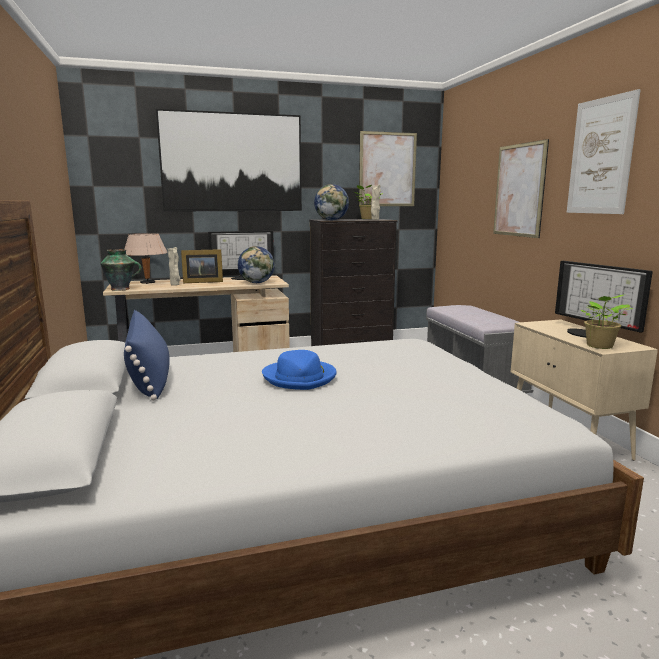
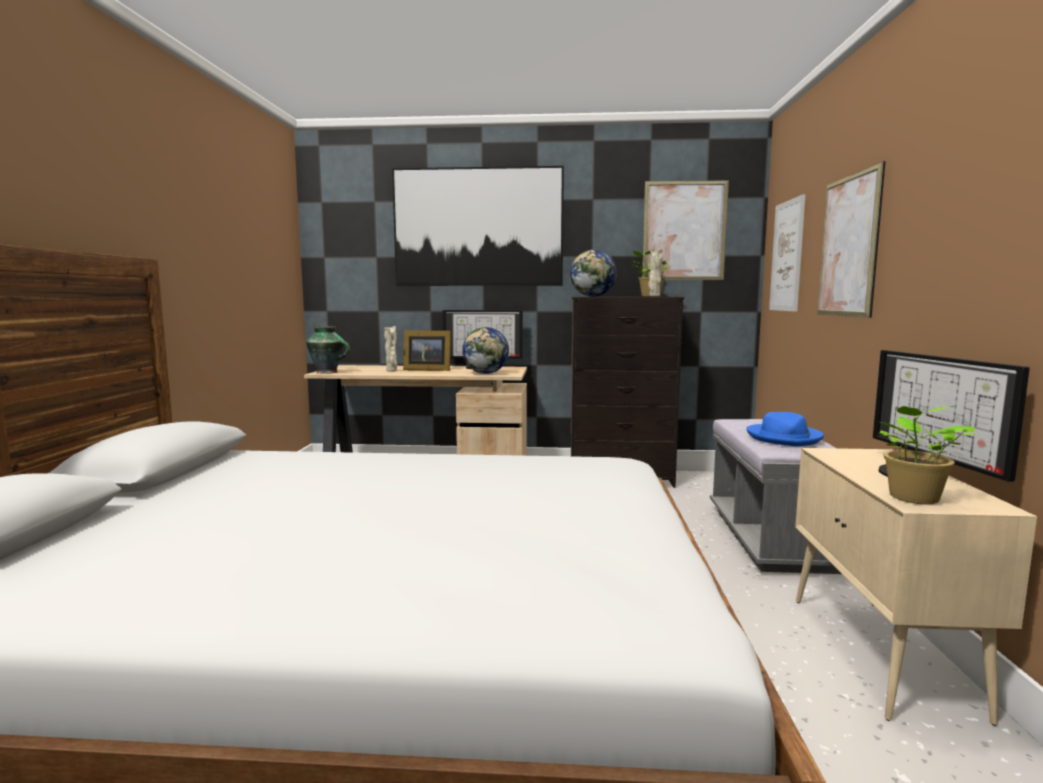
camera: 20 degrees right, 5 degrees down
(147, 283) = (367, 368): beige table lamp -> none
(149, 378) = (223, 473): blue pillow -> none
(300, 377) = (385, 493): blue hat -> blue hat (784, 438)
(600, 156) = (954, 175): picture -> picture (786, 256)

